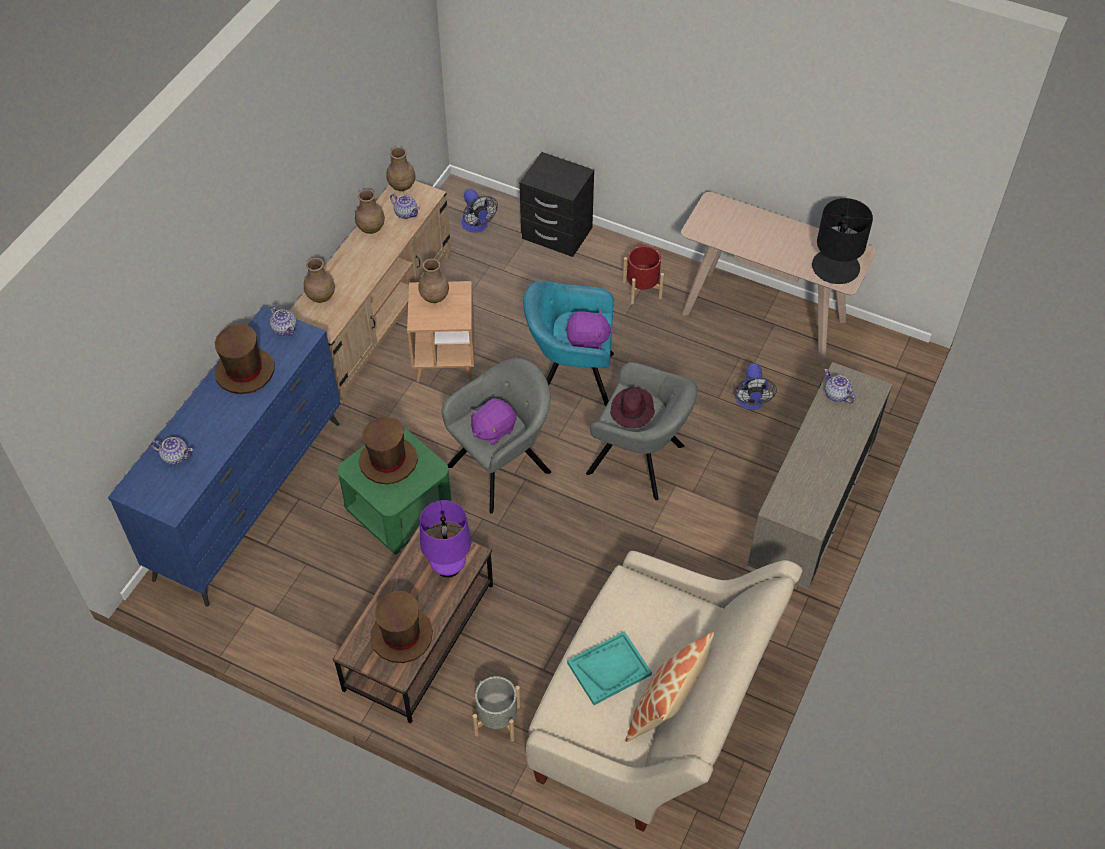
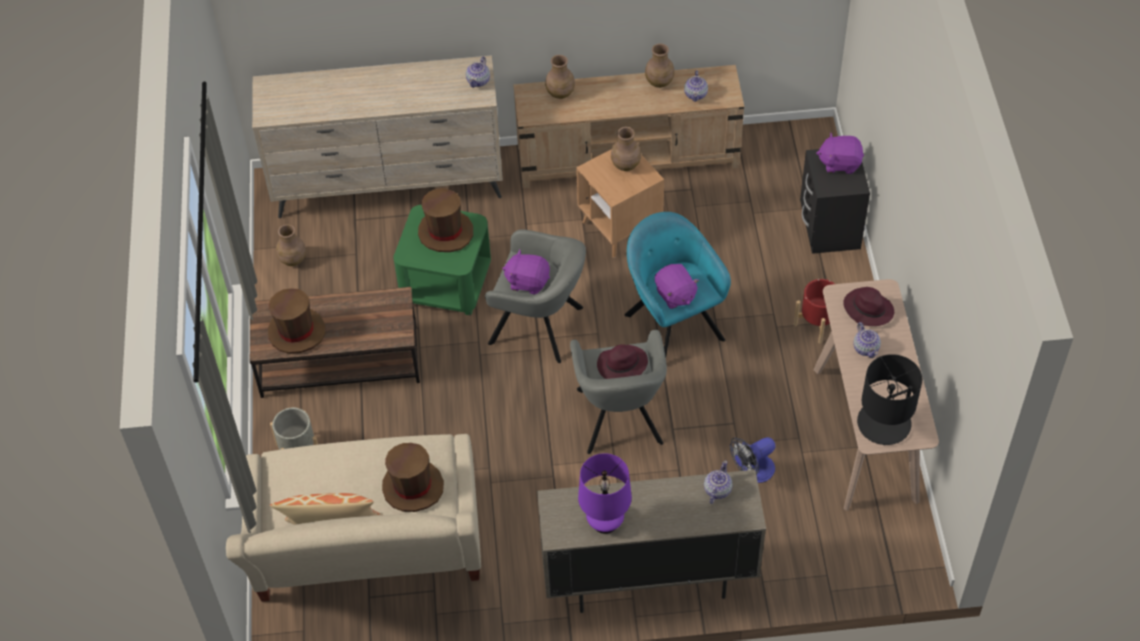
camera: 60 degrees right, 0 degrees up
(175, 456) = (313, 90): teapot -> teapot (866, 348)
(245, 372) = (419, 82): brown hat -> brown hat (412, 487)
(251, 499) = (390, 186): blue dresser -> beige dresser
(402, 186) = (724, 75): brown vase -> brown vase (293, 260)
(448, 566) = (378, 326): purple table lamp -> purple table lamp (605, 522)
(477, 226) = (788, 168): fan -> none
(550, 170) = (839, 163): none -> purple plush toy
(609, 669) = (344, 476): turquoise tray -> none
(722, 220) = (867, 309): none -> purple hat

